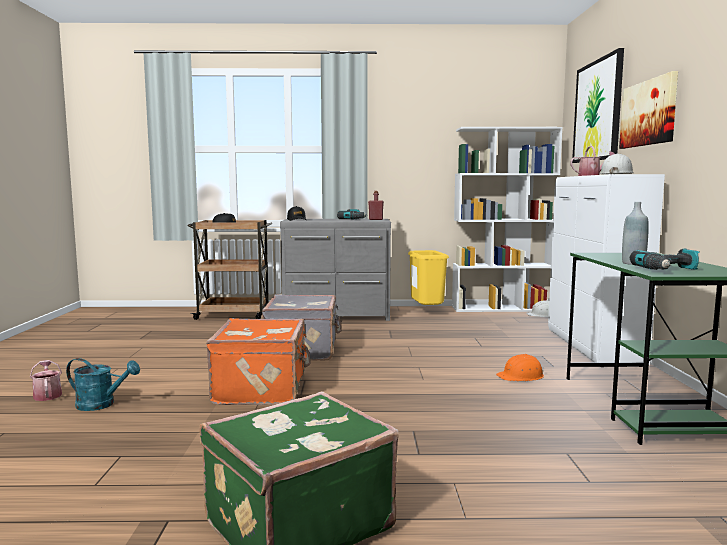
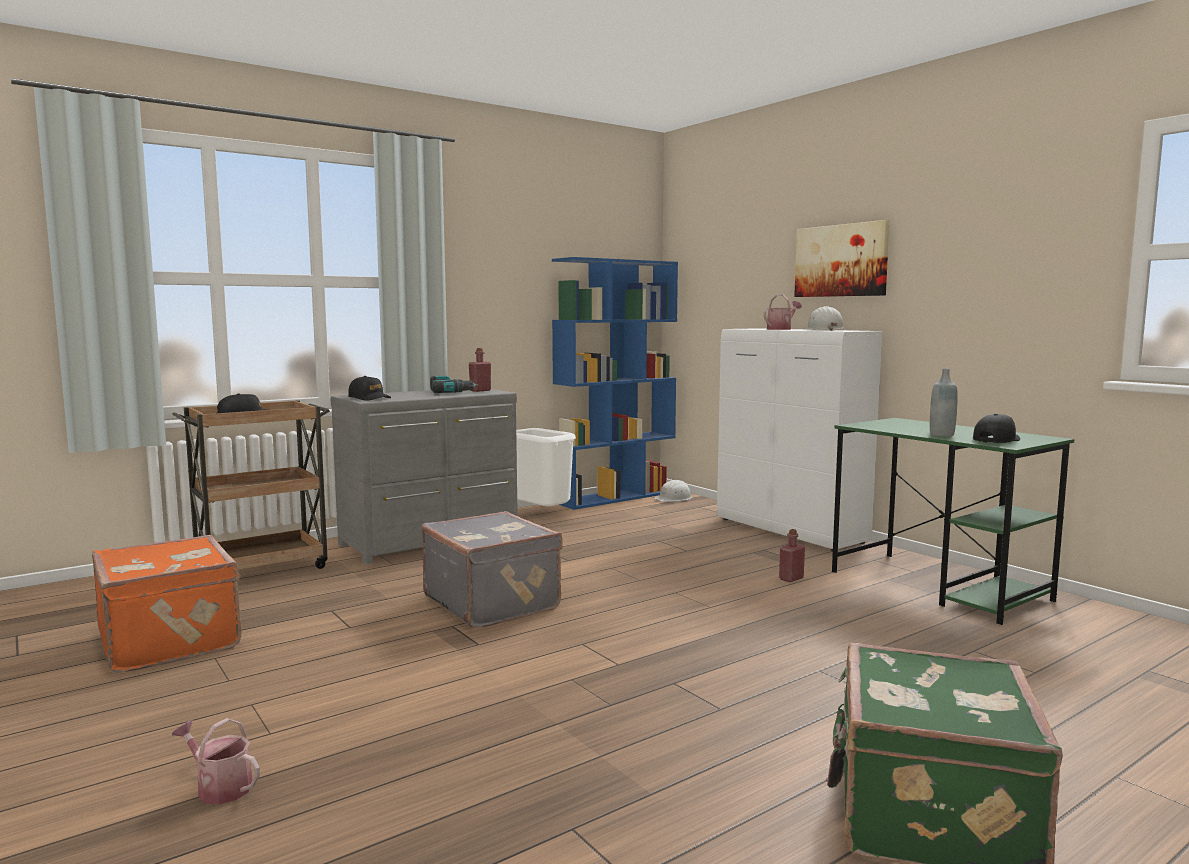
camera: 35 degrees left, 0 degrees up
(102, 405) = (365, 769): turquoise watering can -> none
(263, 389) = (555, 671): orange suitcase -> orange suitcase (172, 639)
(426, 312) = (540, 517): yellow trash can -> white trash can
(501, 308) = (615, 497): white bookcase -> blue bookcase
(521, 376) = (791, 579): orange hard hat -> red bottle
(598, 111) = (741, 248): picture -> none
(668, 270) = (996, 440): power drill -> black cap

